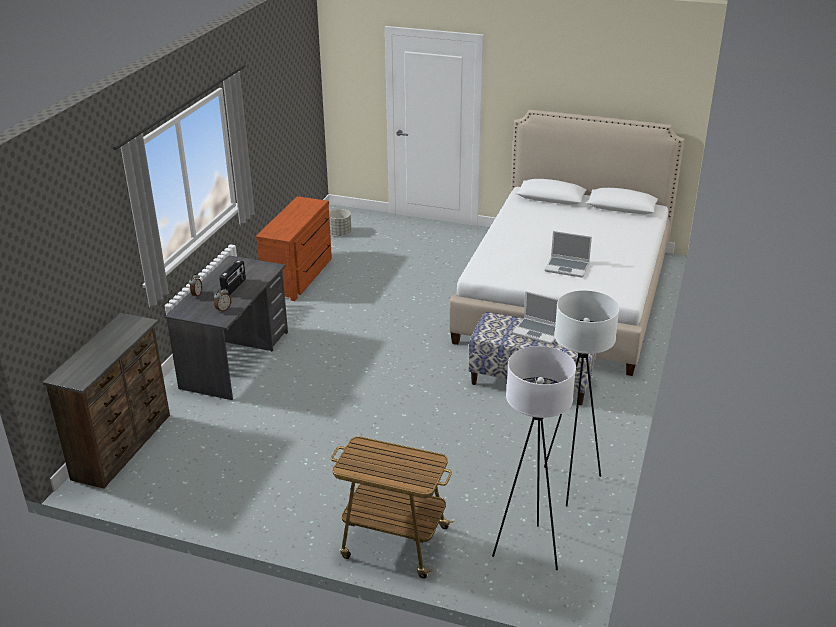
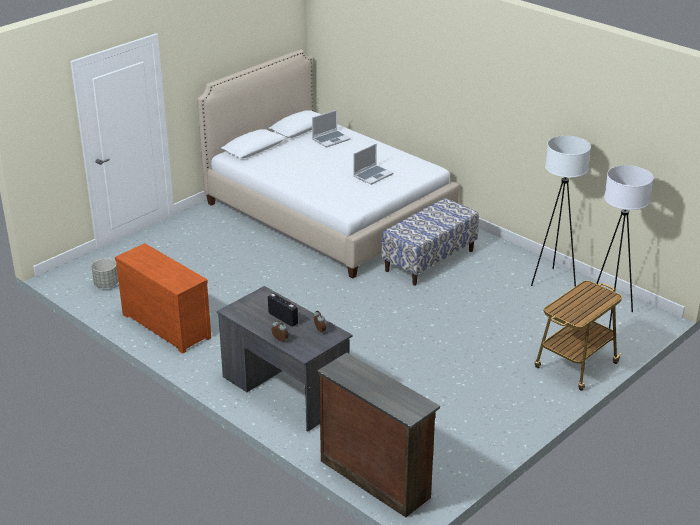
camera: 65 degrees left, 0 degrees up
(538, 331) = (429, 218): laptop -> laptop (331, 139)

